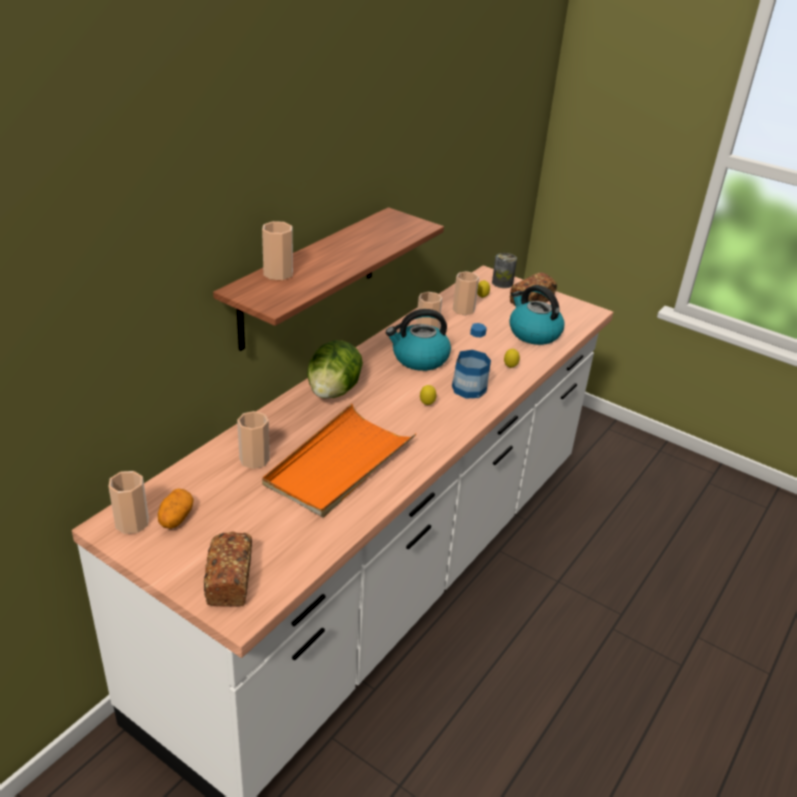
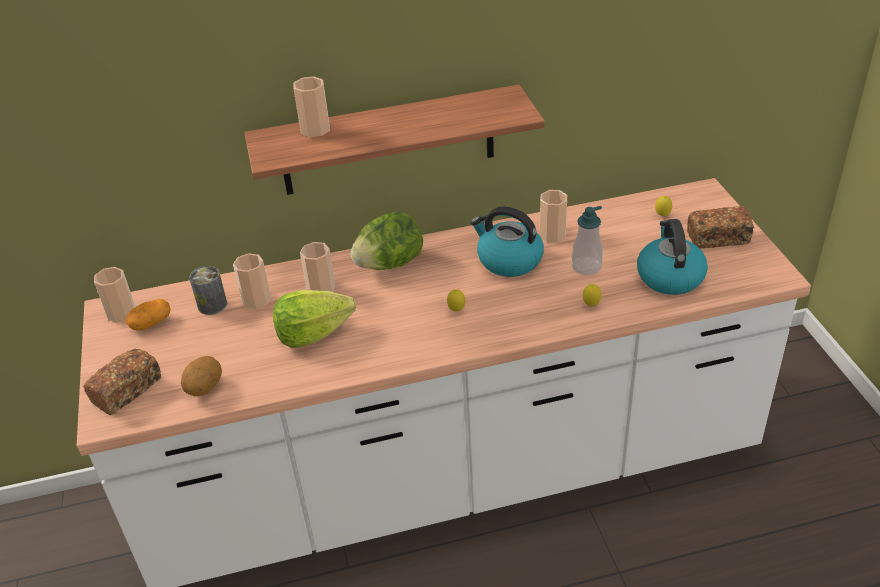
camera: 45 degrees right, 5 degrees up
(301, 543) = (204, 388): none -> potato
(339, 464) = (313, 334): orange tray -> lettuce
(463, 310) = (623, 223): cup -> cup (321, 288)
(469, 388) = (518, 310): bottle -> none
(476, 345) = (586, 267): none -> soap dispenser
(502, 283) = (709, 206): can -> can (212, 305)

